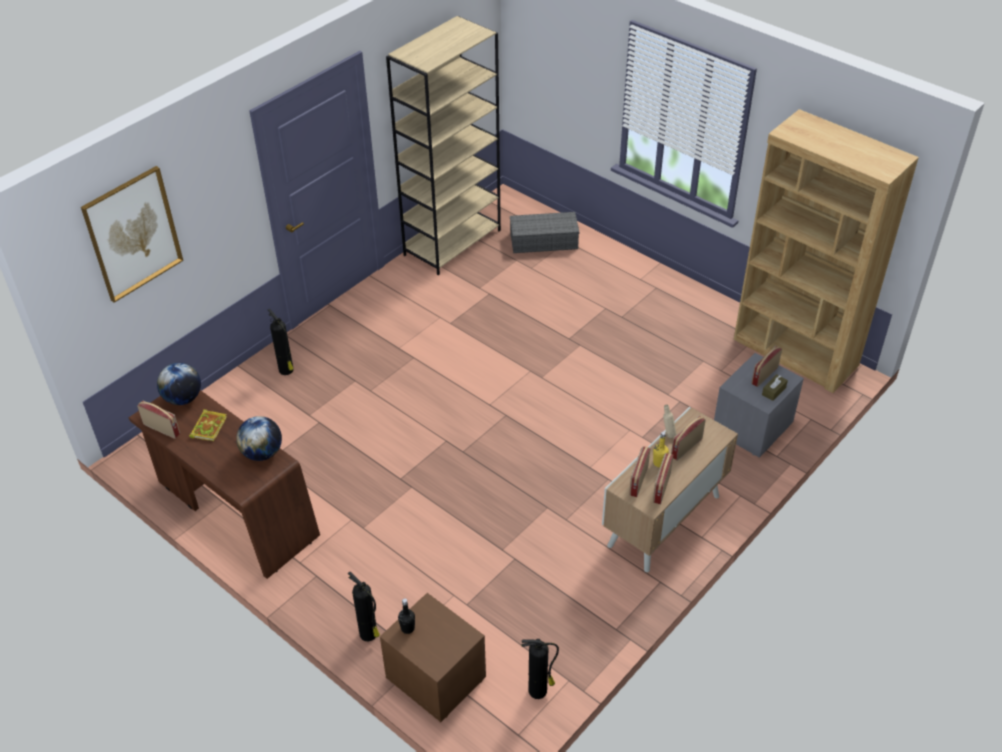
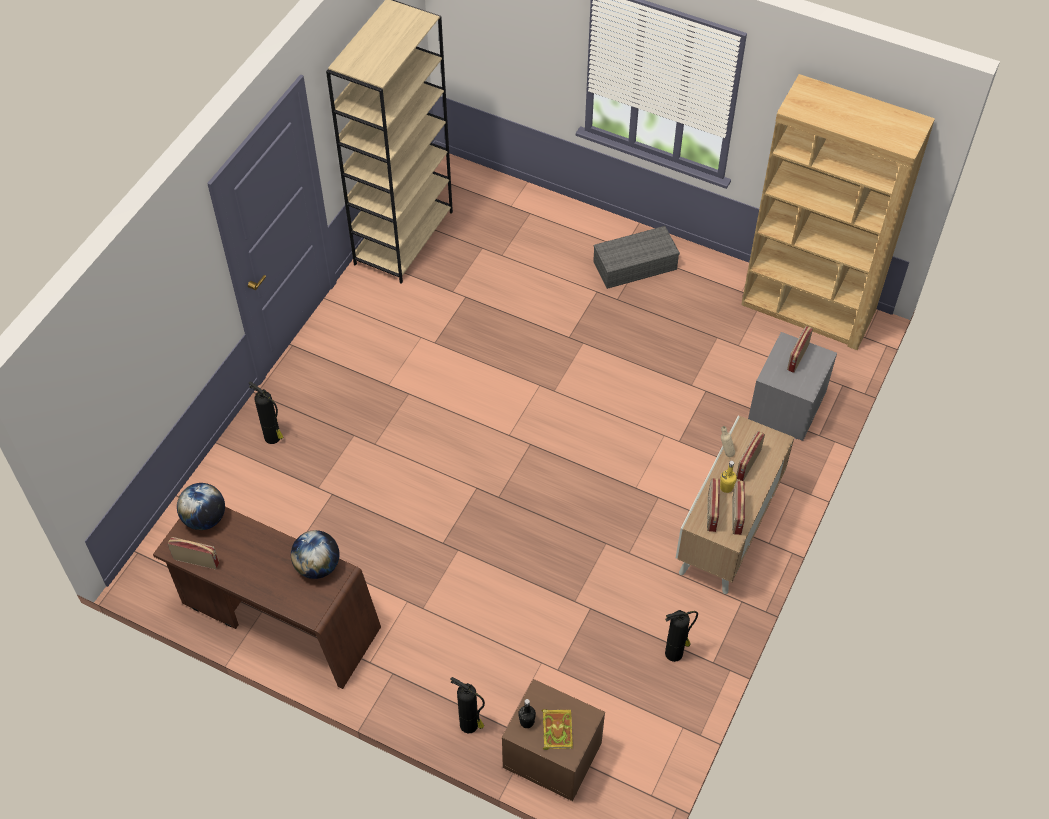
camera: 15 degrees left, 10 degrees up
(133, 234) = (116, 356): picture -> none
(209, 426) = (247, 546): book -> book (556, 729)
(539, 691) = (657, 745): fire extinguisher -> fire extinguisher (675, 653)
(544, 240) = (505, 216): grey storage box -> grey storage box (635, 264)
(773, 391) = (811, 374): brown tissue box -> none

